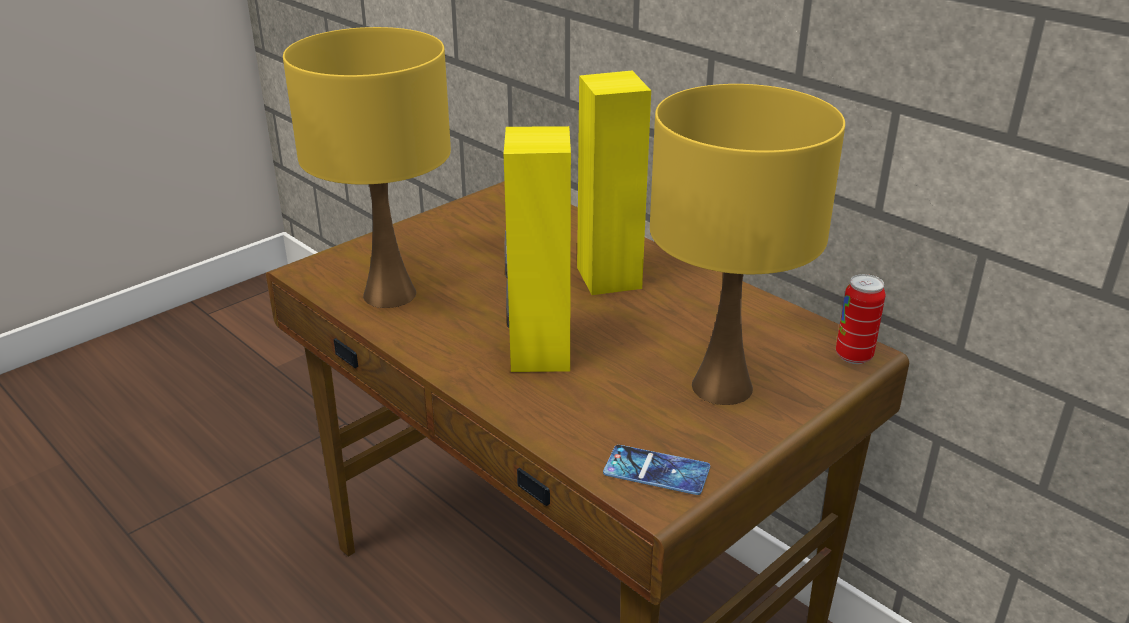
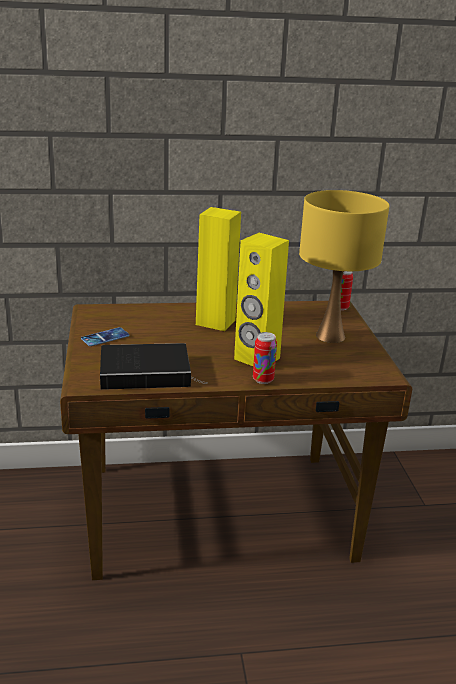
camera: 55 degrees left, 5 degrees down
(390, 293) = (148, 372): yellow table lamp -> book
(478, 384) = (263, 380): none -> can
(656, 470) = (370, 369): phone -> phone (105, 337)

